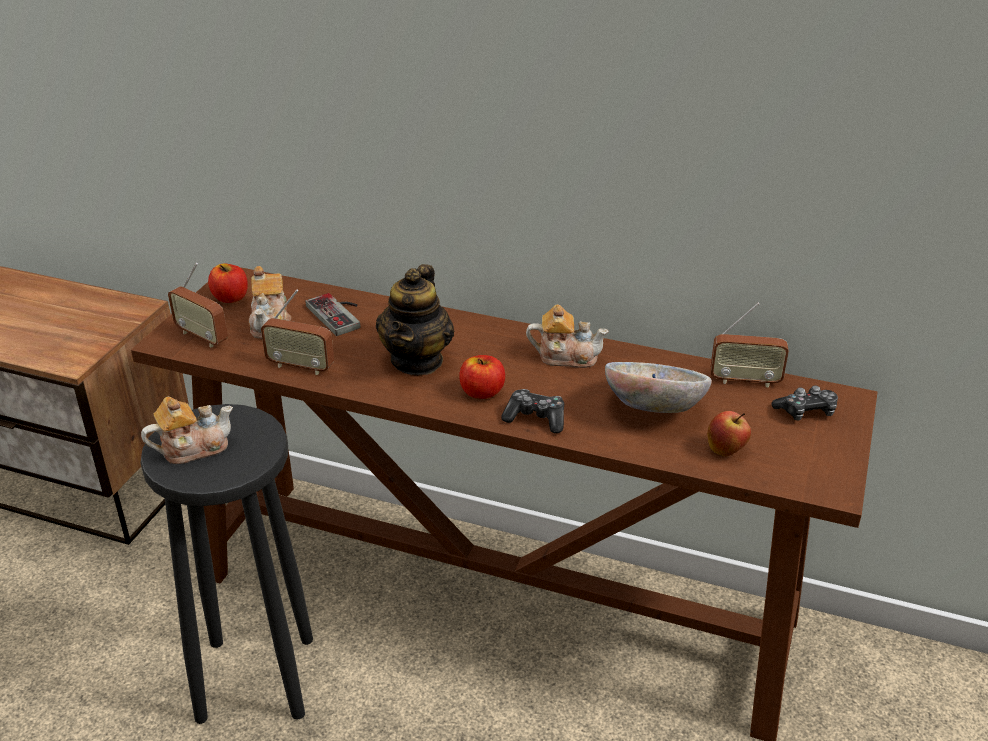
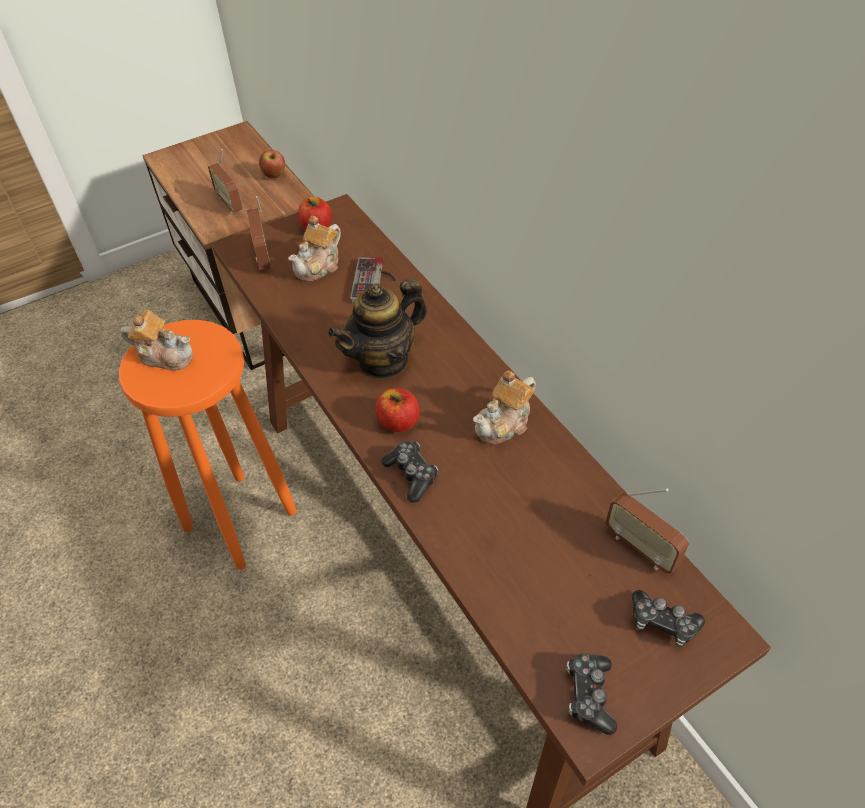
camera: 40 degrees right, 15 degrees up
(256, 676) = (241, 518): black stool -> orange stool
(300, 366) = (298, 320): radio -> radio (230, 203)
(566, 356) = (504, 423): teapot -> teapot turned 90 degrees clockwise
(652, 409) = (519, 526): bowl -> none
(726, 450) = (536, 615): apple -> apple (274, 176)
(810, 472) = (589, 695): none -> game controller

